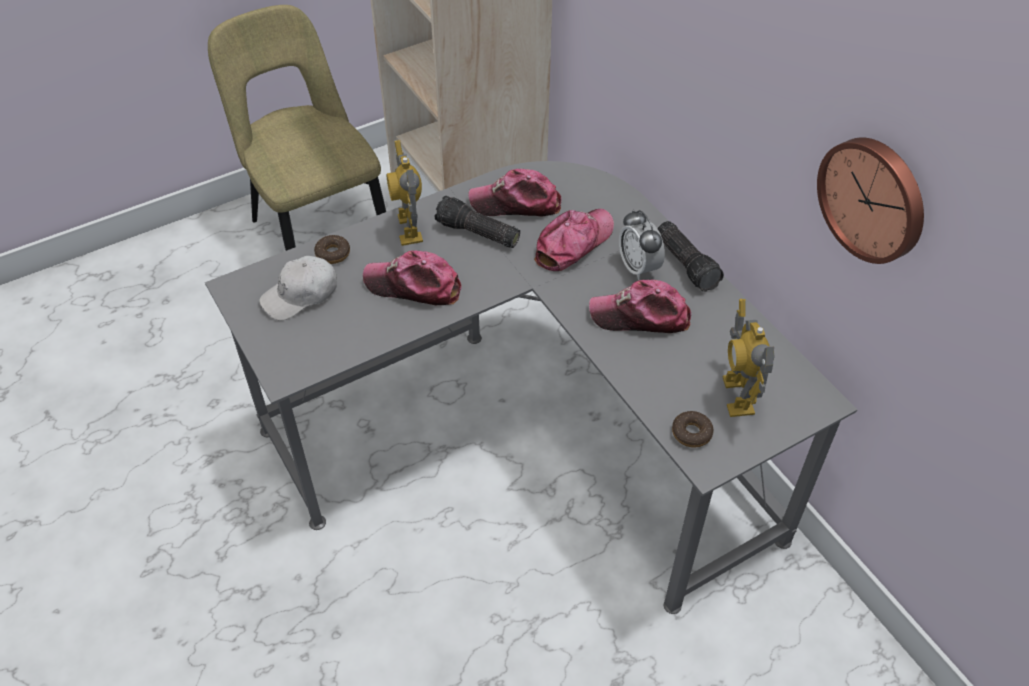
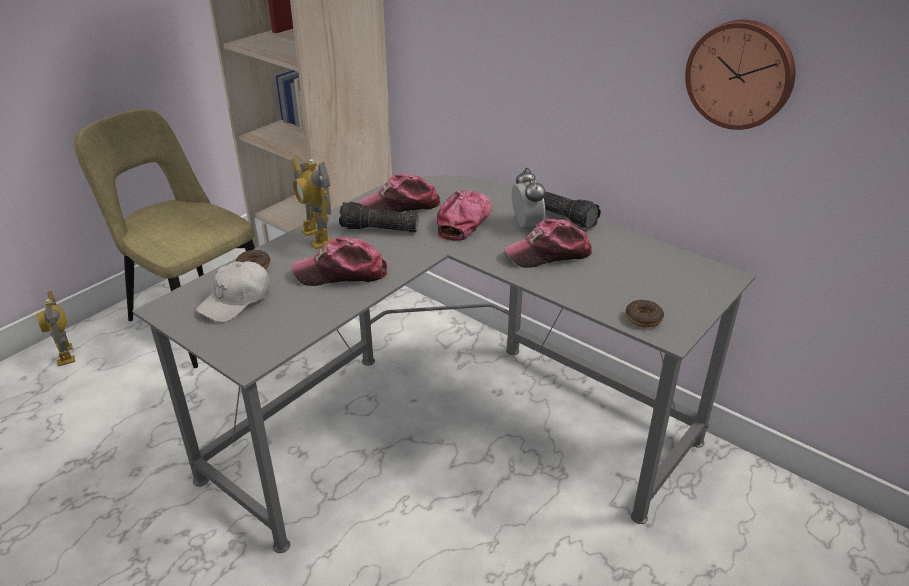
camera: 20 degrees left, 15 degrees down
(638, 267) = (526, 225): alarm clock -> alarm clock turned 150 degrees counterclockwise
(737, 395) = (661, 286): toy robot -> toy robot (66, 354)

